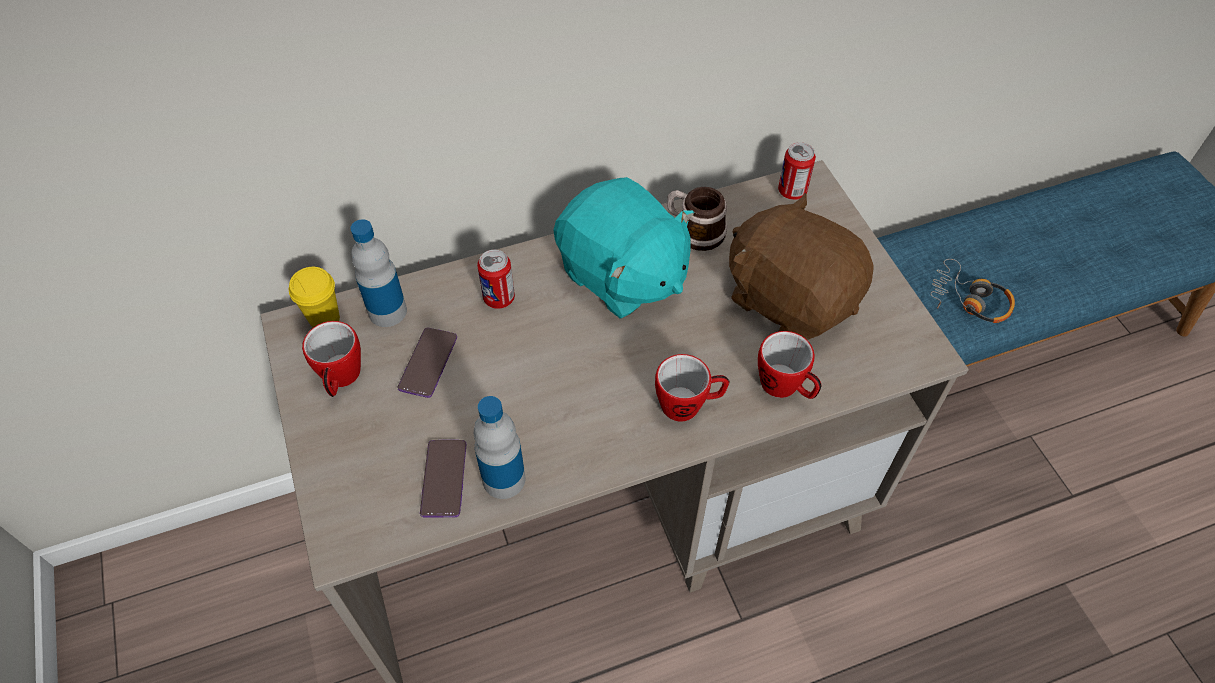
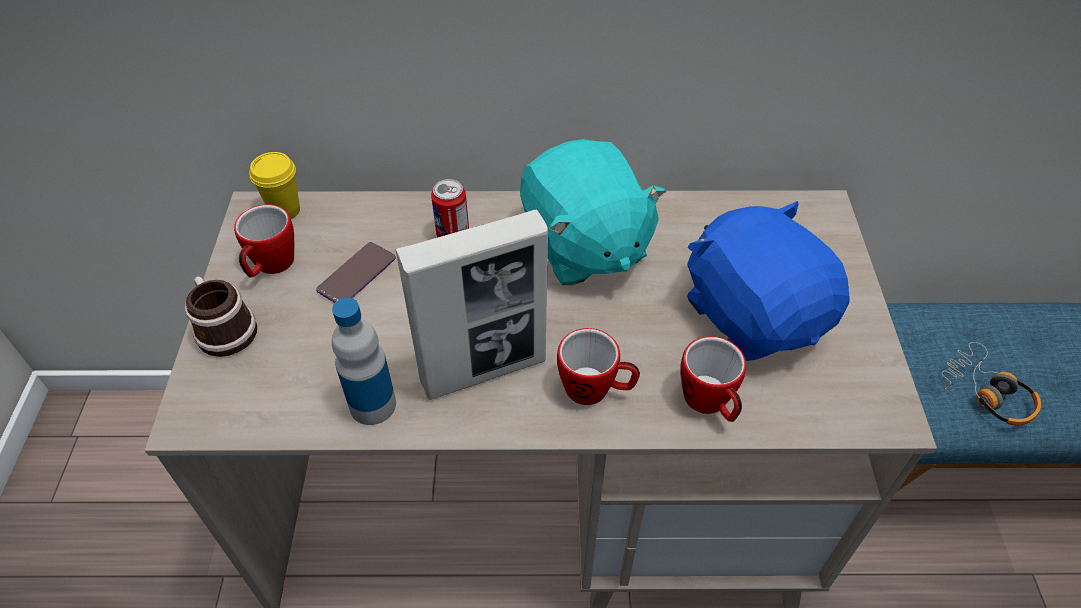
camera: 20 degrees right, 5 degrees down
(387, 311) = (344, 219): bottle -> none
(444, 479) = (316, 386): phone -> none
(587, 417) = (484, 370): none -> picture frame
(694, 230) = (677, 223): mug -> mug (224, 328)
(790, 298) = (753, 315): brown plush toy -> blue plush toy
(792, 191) = (799, 212): can -> none

